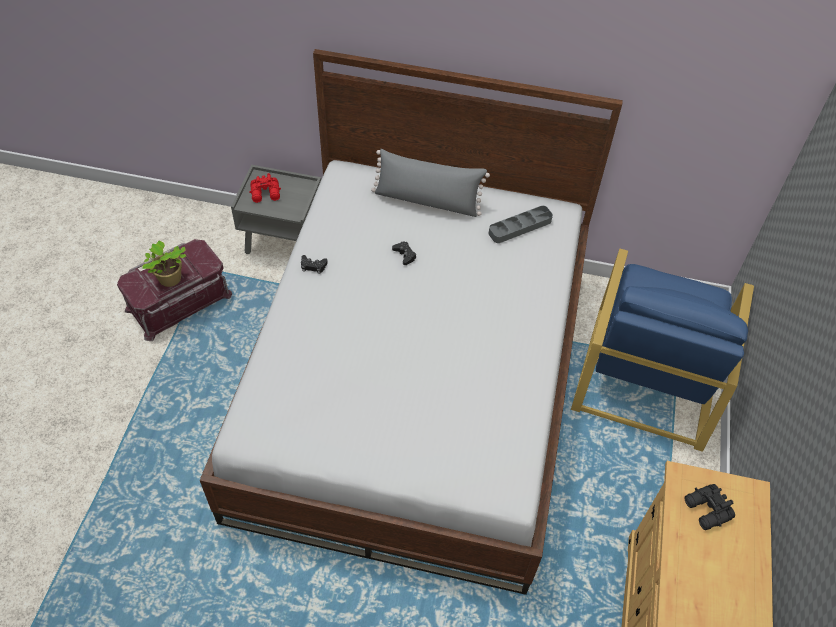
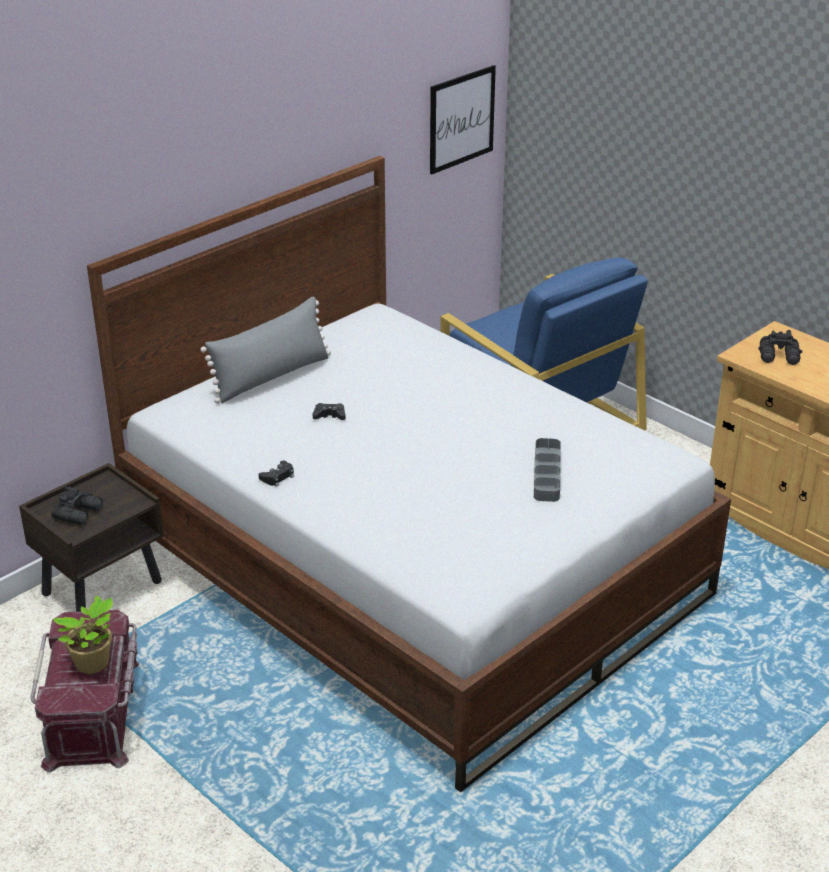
camera: 55 degrees left, 20 degrees down
(266, 194) = (79, 513): red binoculars -> black binoculars
(284, 242) = (103, 587): grey nightstand -> brown nightstand
(520, 227) = (371, 339): grey tray -> grey tray (547, 474)
(743, 114) = (461, 119): none -> picture

